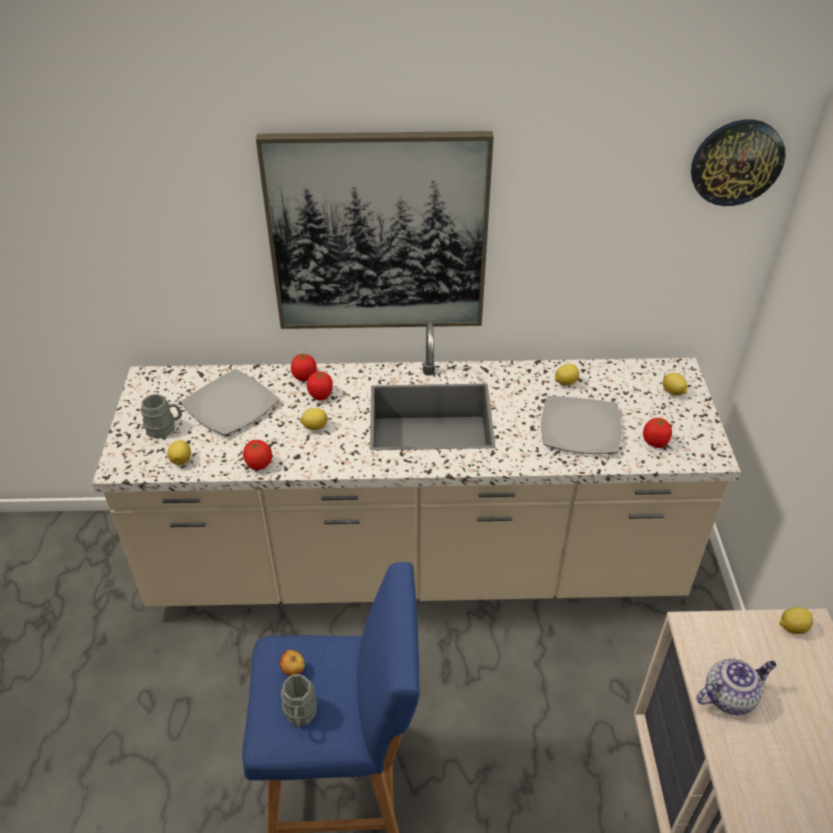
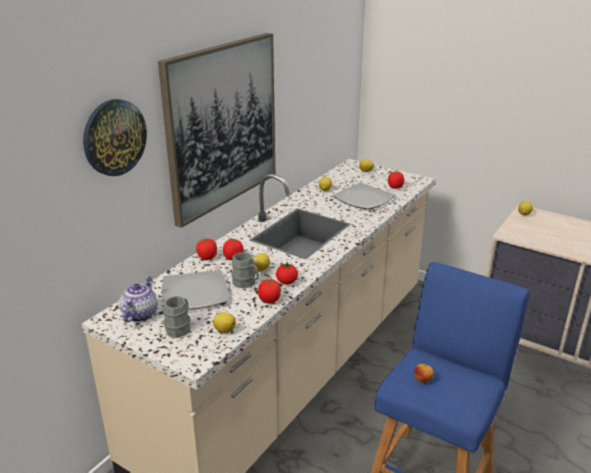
camera: 55 degrees left, 15 degrees down
(300, 715) = (460, 389): grey mug -> grey mug (246, 283)
(305, 459) = (287, 282): none -> tomato
(729, 696) = (552, 242): teapot -> teapot (140, 314)
(736, 162) = (347, 32): wall clock -> wall clock (114, 137)

